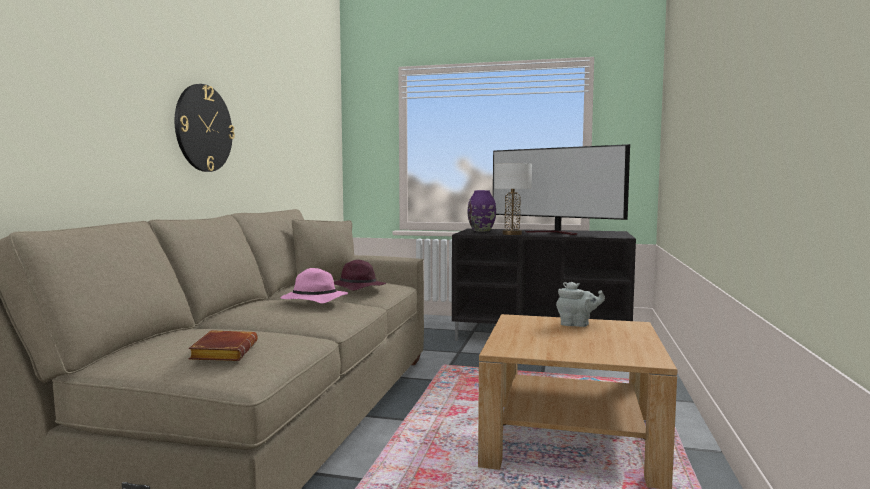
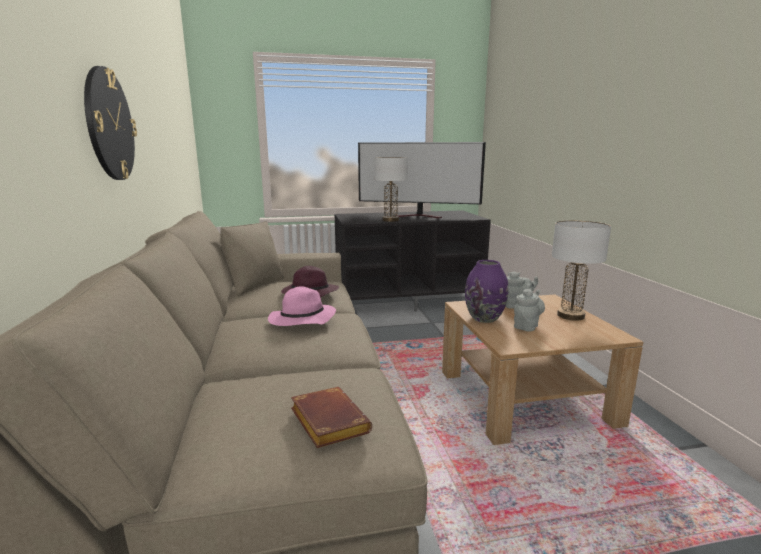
camera: 25 degrees left, 10 degrees up
(482, 230) = (355, 216): purple vase -> purple vase (484, 318)
(554, 340) = (526, 326): none -> grey teapot
(628, 339) = (570, 315): none -> table lamp

